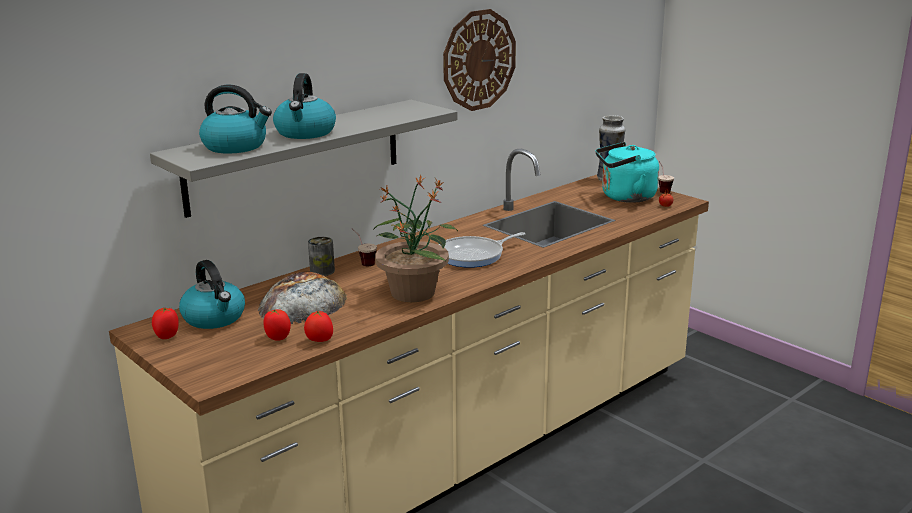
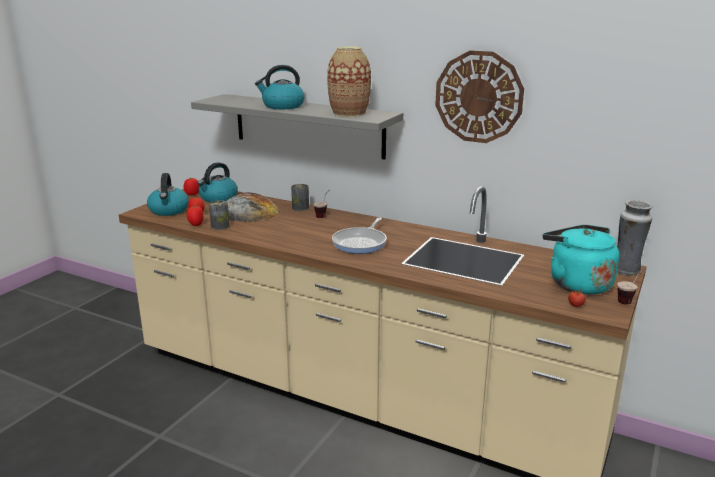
camera: 70 degrees right, 0 degrees up
(236, 146) = (242, 101): kettle -> kettle (169, 210)
(343, 325) = (220, 226): none -> can
(392, 114) = (349, 113): none -> vase
(413, 292) = (280, 235): potted plant -> none
(474, 255) = (361, 243): frying pan -> frying pan turned 105 degrees counterclockwise

